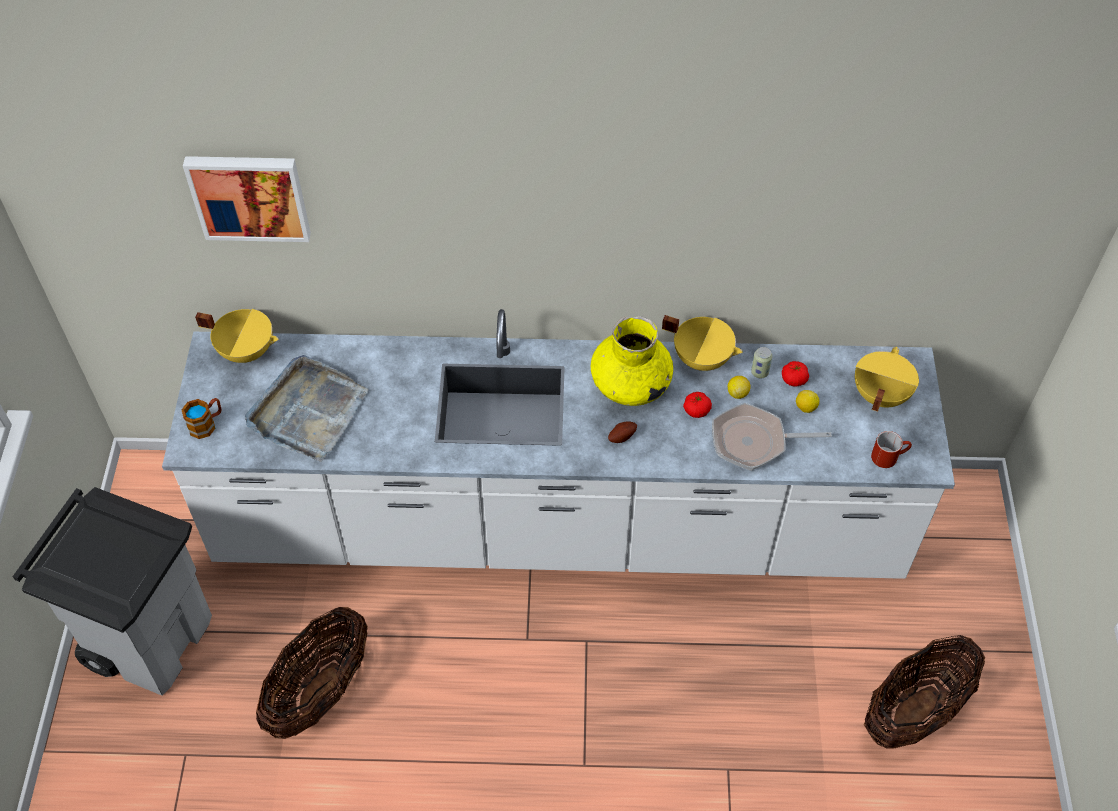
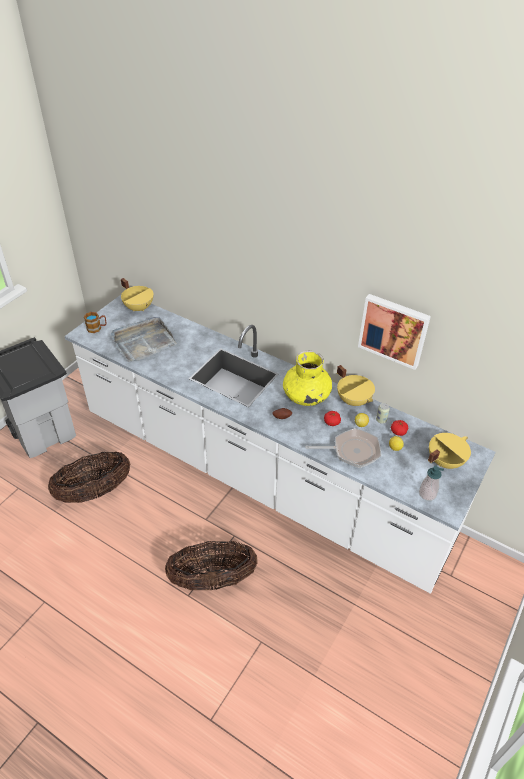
camera: 30 degrees right, 10 degrees down
(249, 195) = (153, 216): picture -> picture (394, 330)
(754, 442) = (352, 451): frying pan -> frying pan turned 150 degrees clockwise
(889, 456) = (427, 494): red mug -> soap dispenser
(914, 710) = (392, 673): basket -> basket (212, 579)

